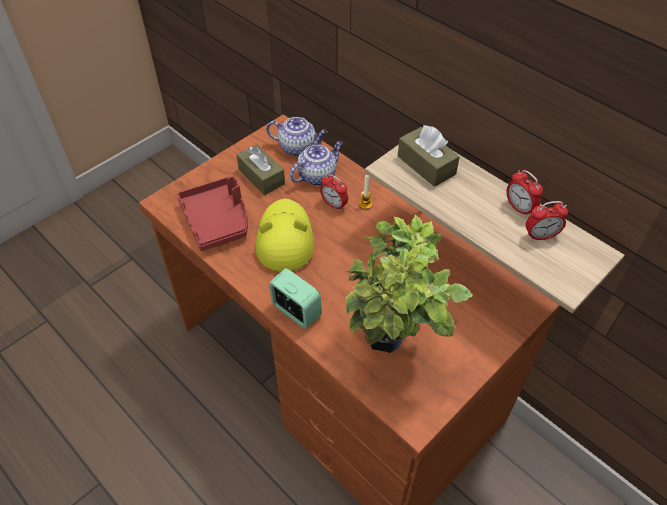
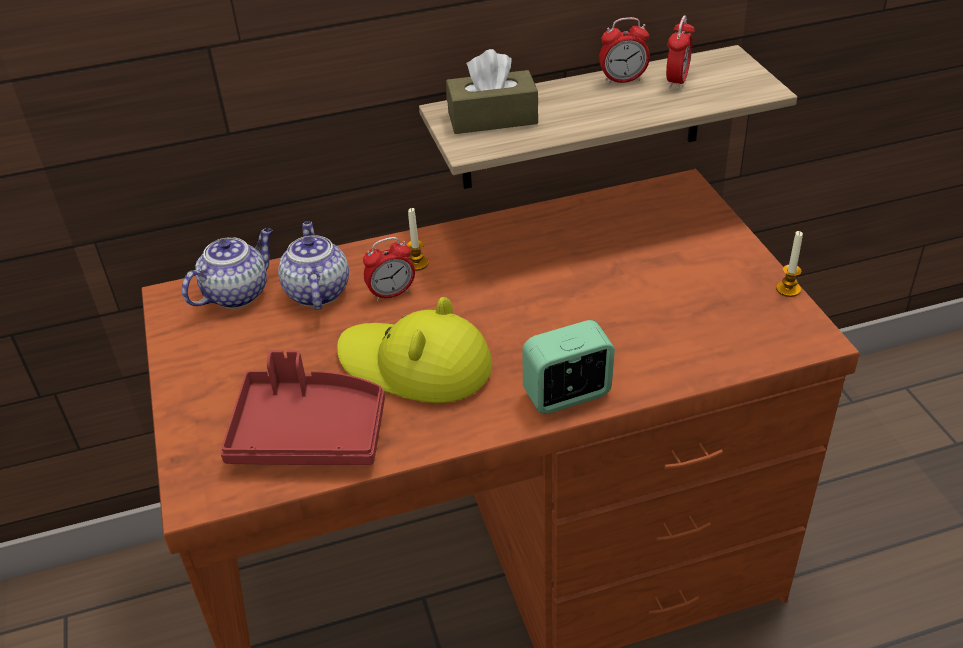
camera: 60 degrees left, 10 degrees down
(261, 176) = (259, 352): brown tissue box -> none
(392, 346) = (684, 320): potted plant -> none
(458, 394) = (788, 289): none -> candle

